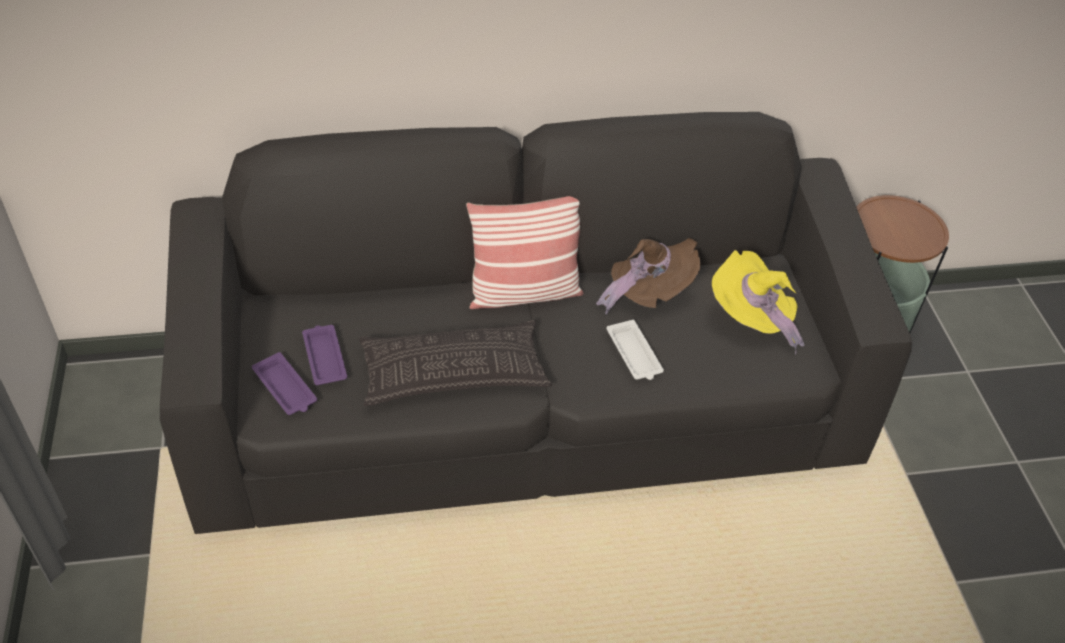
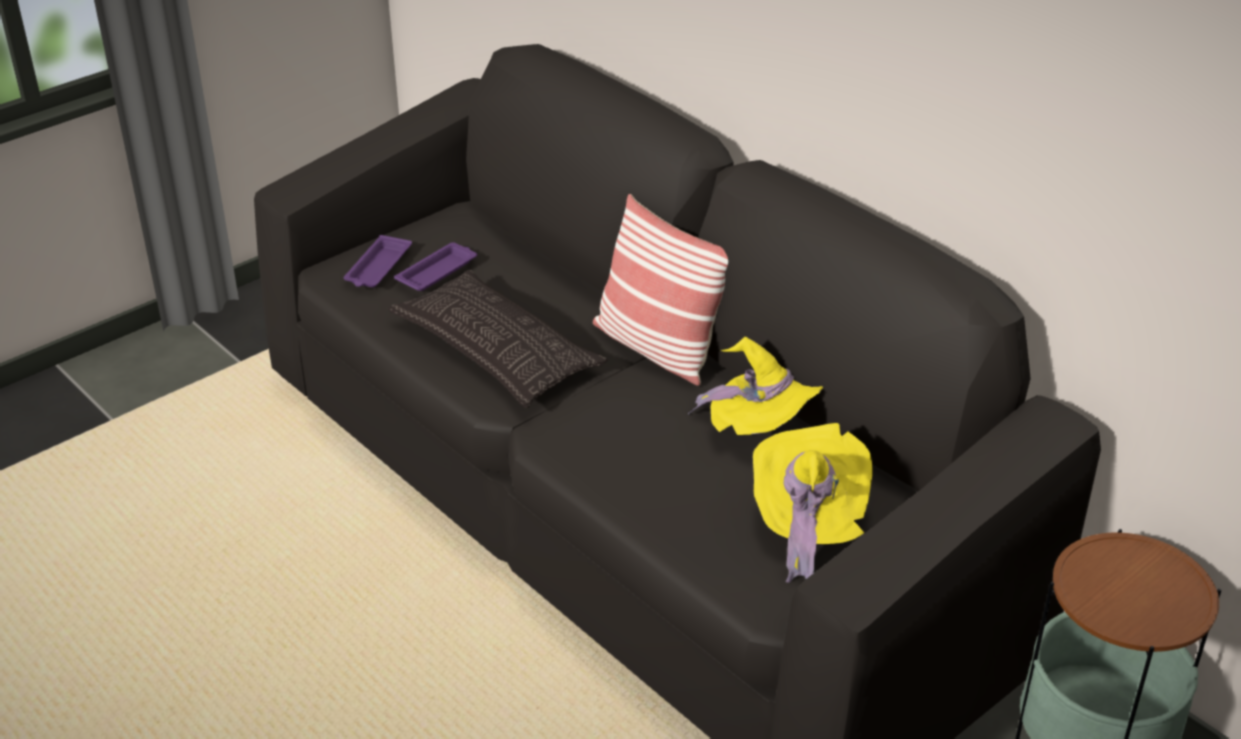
camera: 60 degrees right, 10 degrees down
(634, 355) = (647, 456): white tray -> none
(647, 289) = (763, 429): brown hat -> yellow hat

